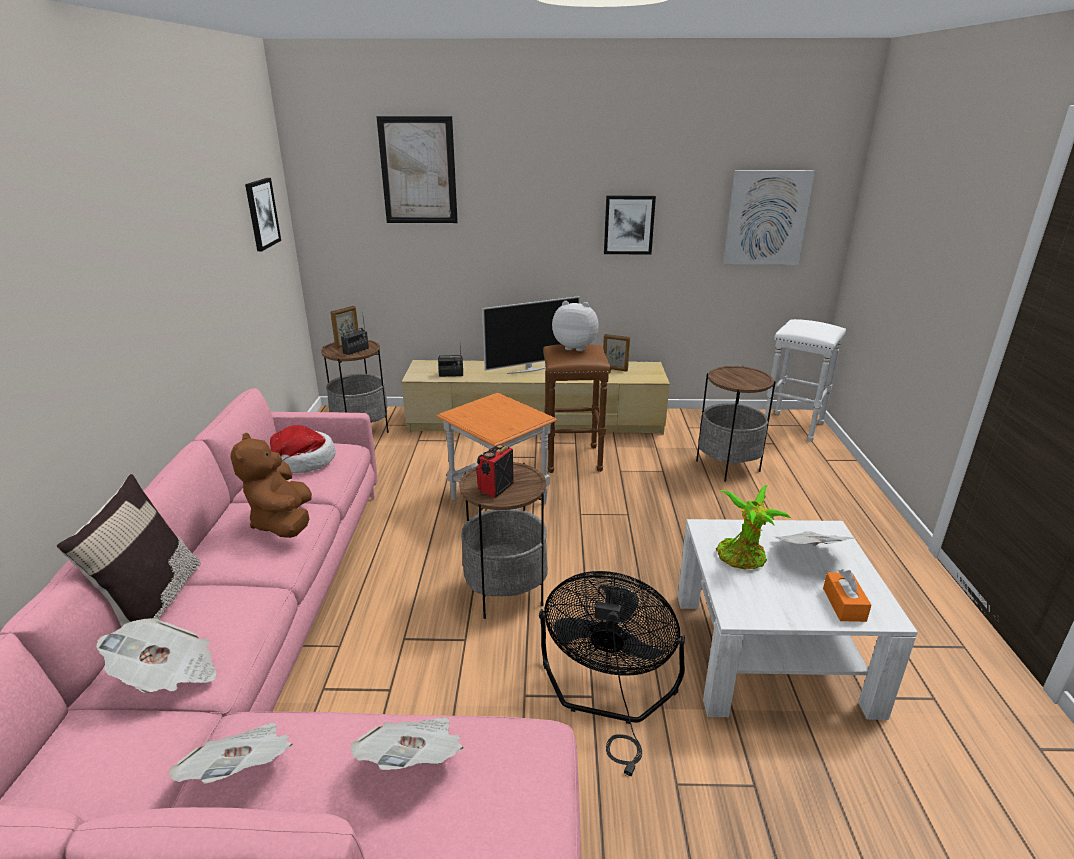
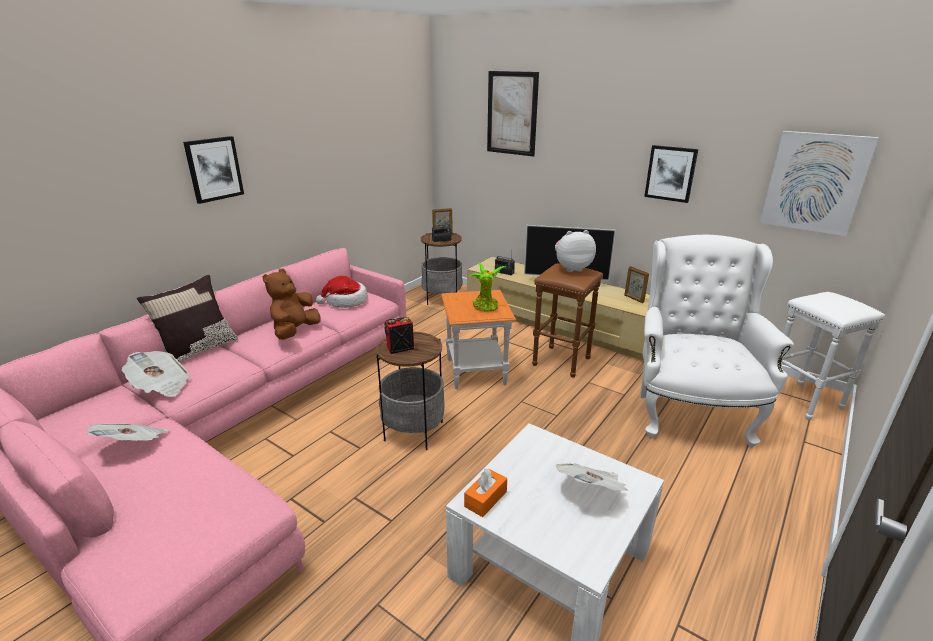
camera: 35 degrees right, 0 degrees up
(262, 214) = (397, 136): picture -> picture (214, 169)
(414, 760) = (195, 481): newspaper -> none
(576, 347) = (572, 268): plush toy -> plush toy turned 60 degrees counterclockwise
(609, 701) = (397, 529): black fan -> none
(727, 466) = (689, 411): side table -> white armchair
(743, 559) = (530, 468): potted plant -> potted plant (486, 307)
(844, 604) = (564, 539): orange tissue box -> orange tissue box (485, 499)

